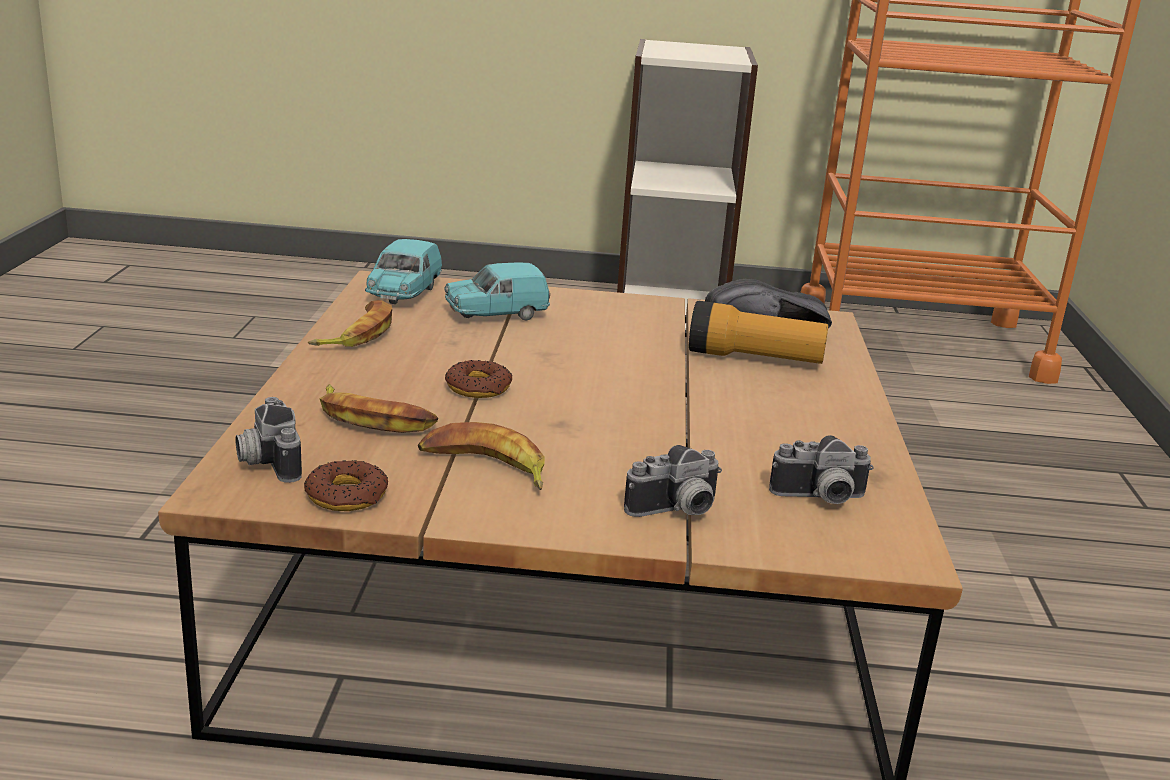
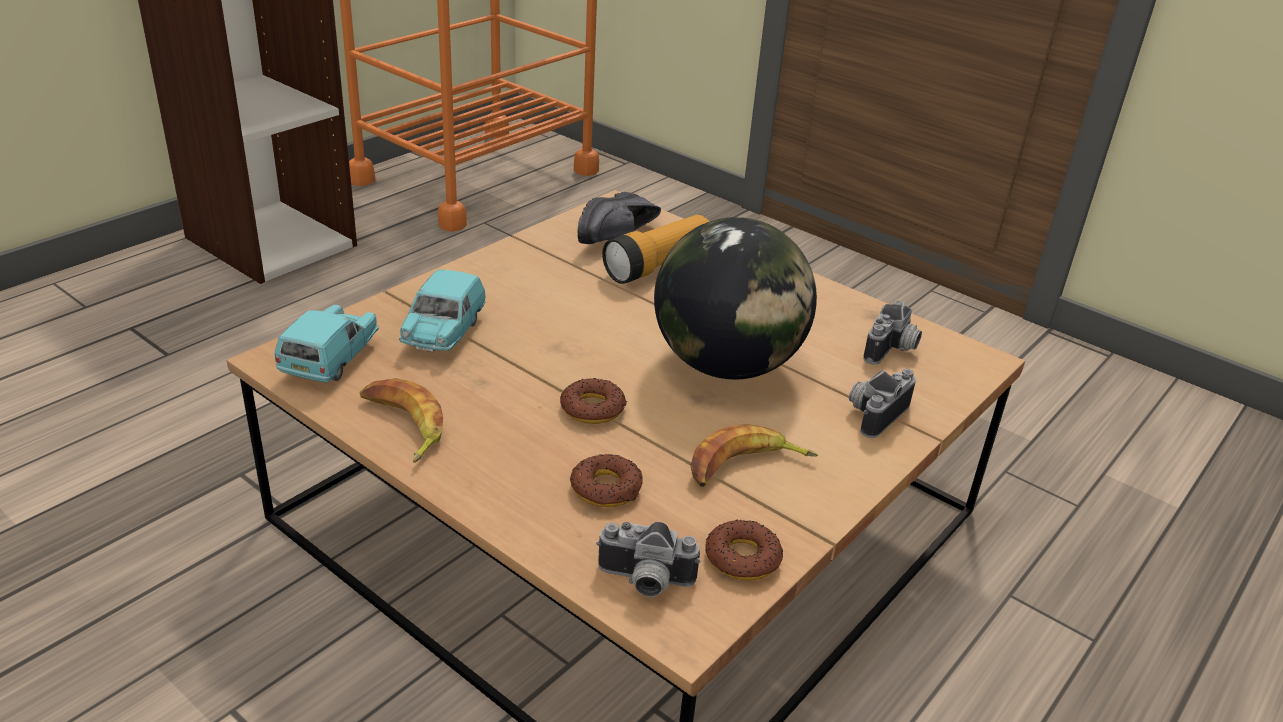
camera: 55 degrees left, 10 degrees up
(374, 419) = (606, 488): banana -> donut
(403, 294) = (331, 360): turquoise toy car -> turquoise toy car turned 120 degrees counterclockwise
(638, 424) = (726, 365): none -> globe
(677, 512) = (874, 413): camera -> camera turned 150 degrees counterclockwise

